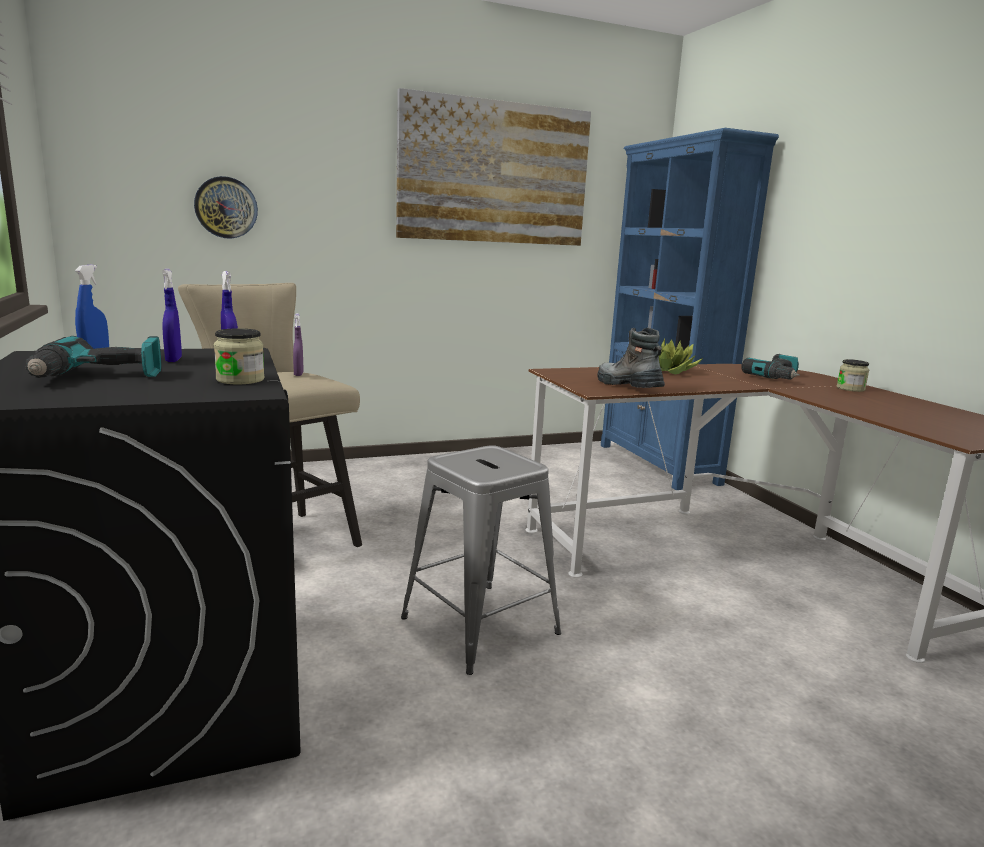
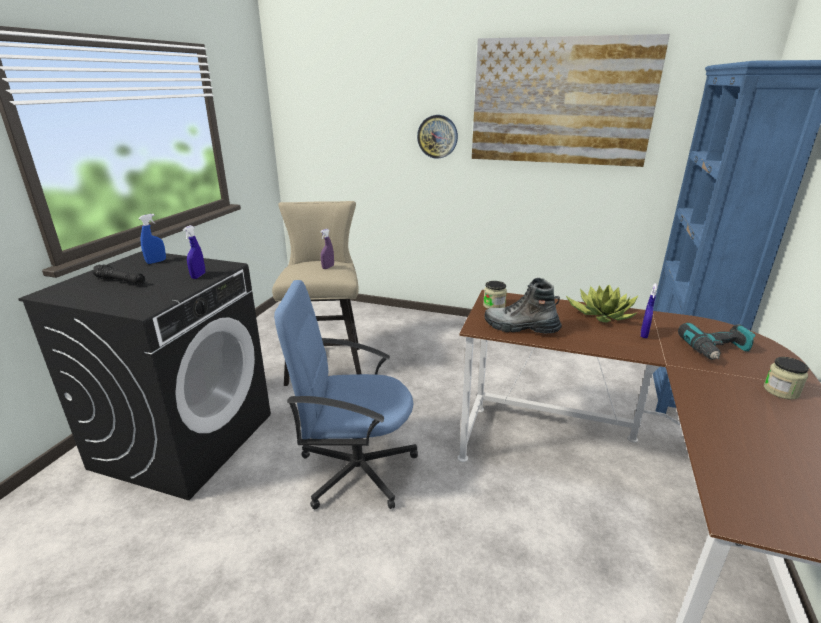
camera: 40 degrees right, 10 degrees up
(99, 376) = (120, 281): power drill -> black flashlight
(173, 360) = (178, 270): blue spray bottle -> blue spray bottle (644, 334)
(226, 207) = (360, 138): wall clock -> wall clock (437, 136)
(240, 380) = (162, 296): jar -> jar (494, 305)
(481, 626) = (355, 469): grey stool -> blue office chair
(627, 386) = (520, 328): boot -> boot turned 75 degrees counterclockwise

